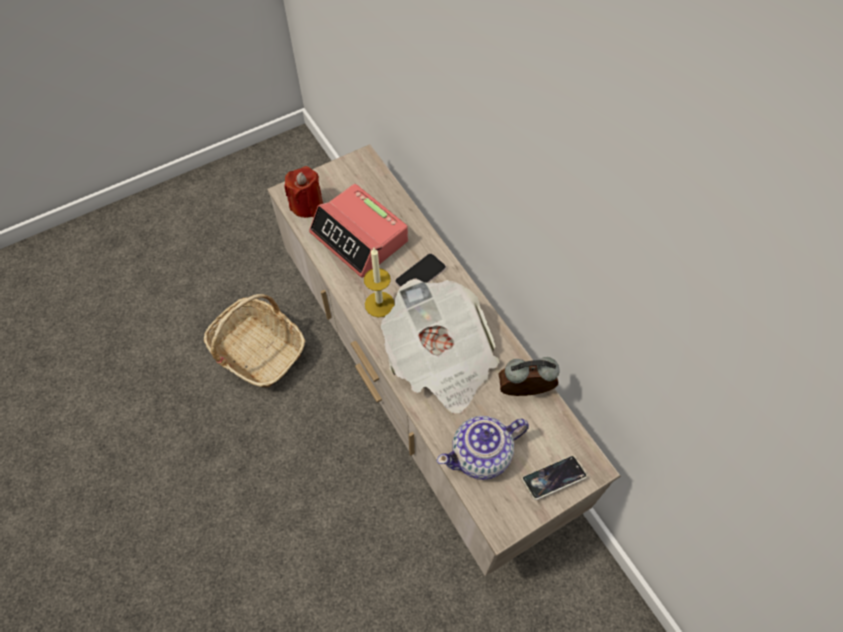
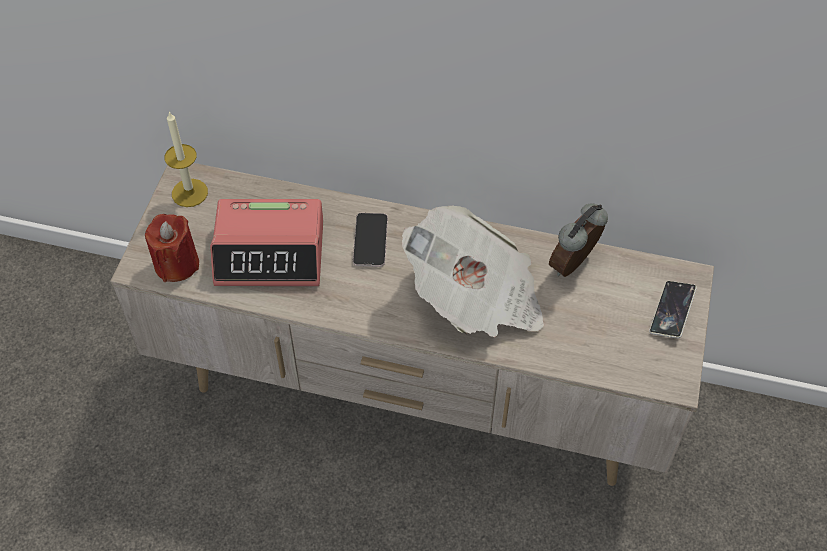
camera: 45 degrees left, 5 degrees down
(258, 350) = (193, 502): basket -> none
(379, 304) = (363, 296): candle -> candle (189, 193)
(482, 455) = (599, 343): teapot -> none

